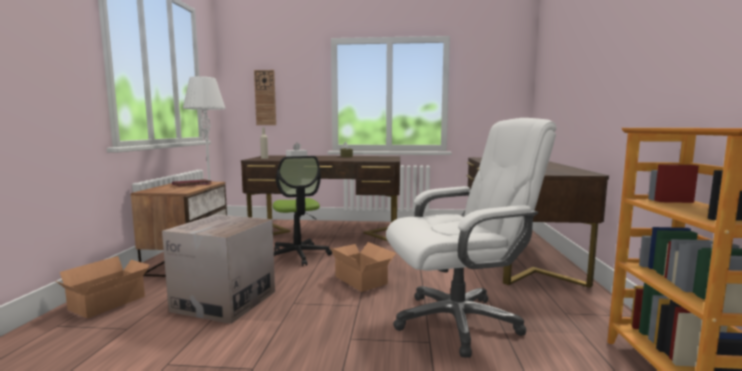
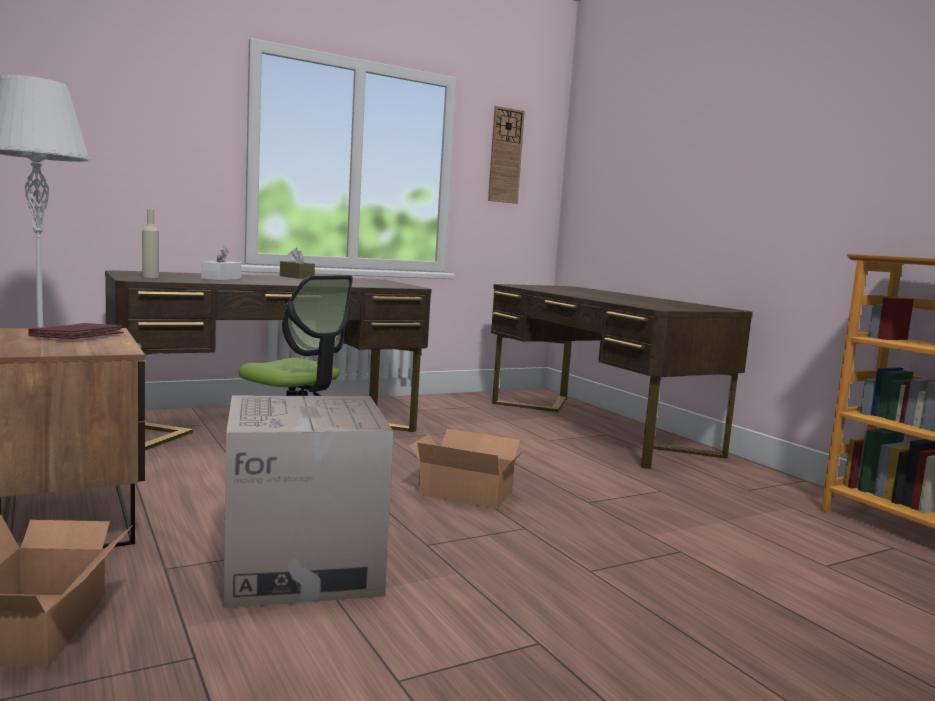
camera: 35 degrees left, 0 degrees up
(265, 97) = (94, 140): wall clock -> wall clock (505, 155)
(458, 321) = (669, 521): white office chair -> none

